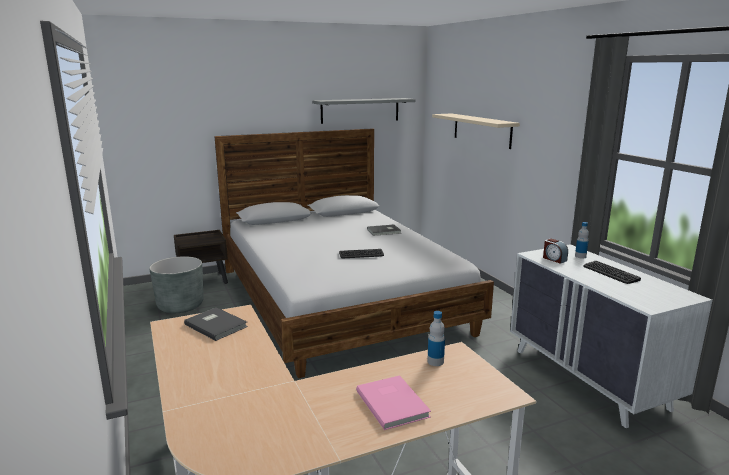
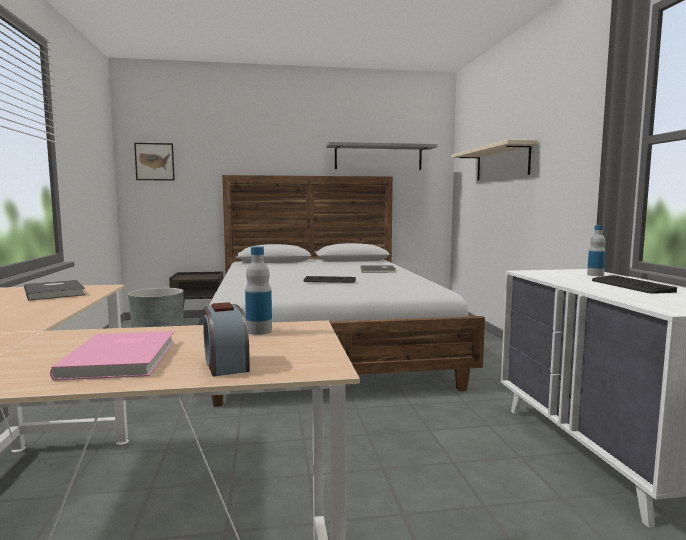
camera: 15 degrees right, 10 degrees down
(142, 125) = (154, 161): none -> picture
(554, 259) = (553, 275): alarm clock -> alarm clock (225, 364)

